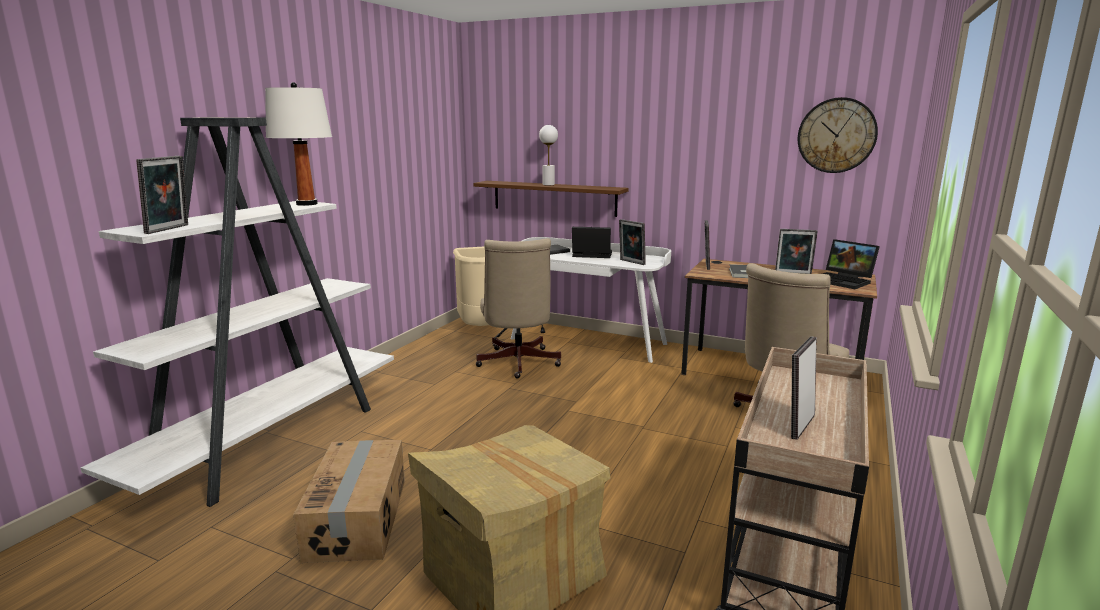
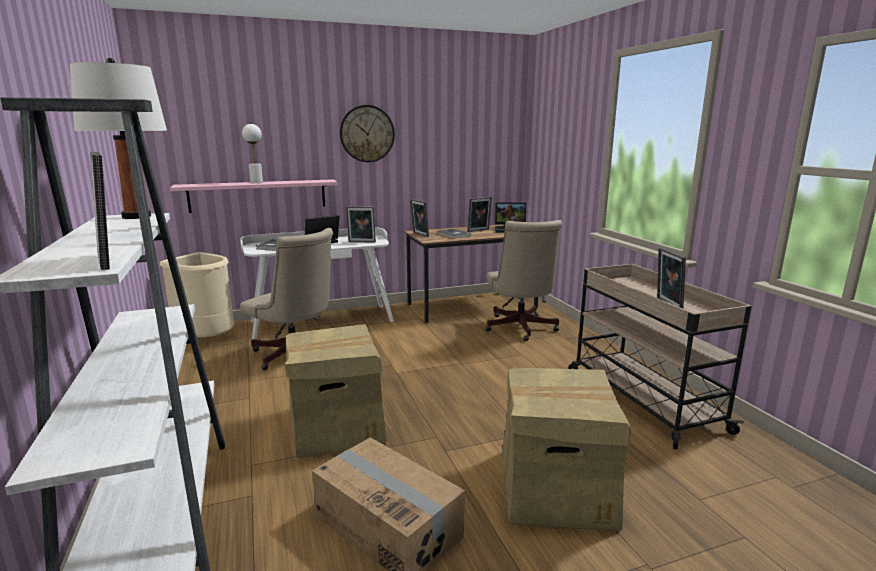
camera: 45 degrees left, 0 degrees up
(450, 431) = (335, 425): none -> cardboard box
(554, 198) = (258, 195): brown shelf -> pink shelf
(836, 135) = (483, 130): wall clock -> wall clock (367, 134)

